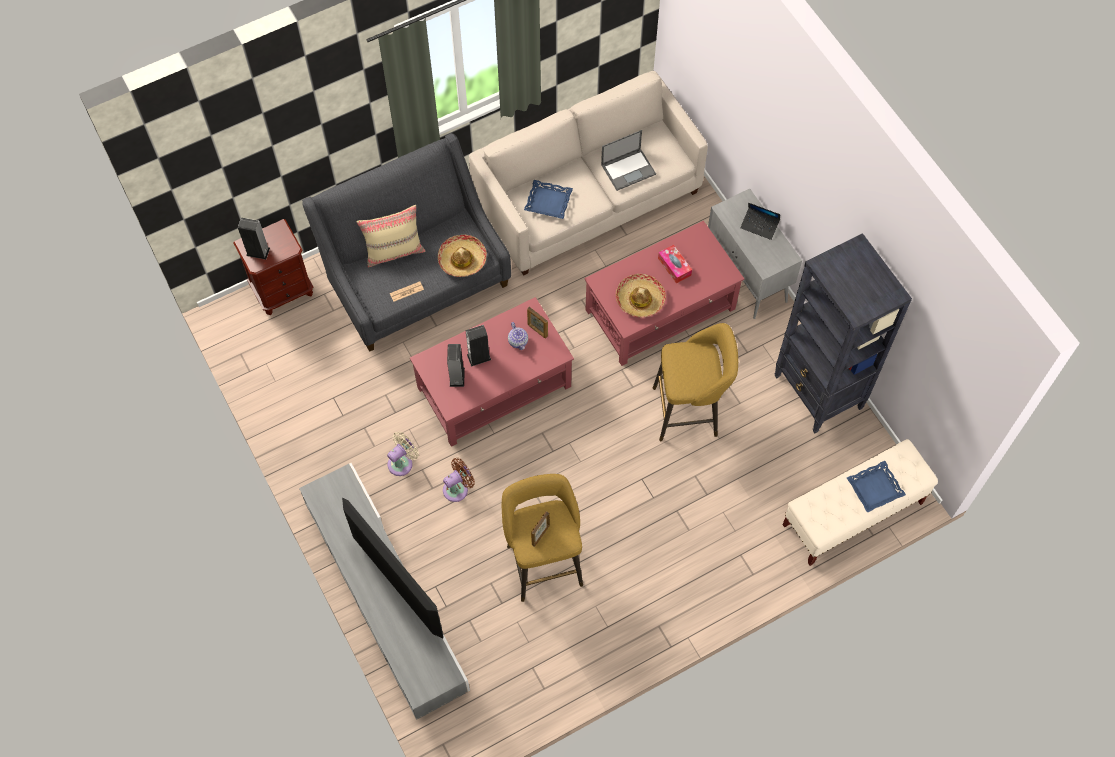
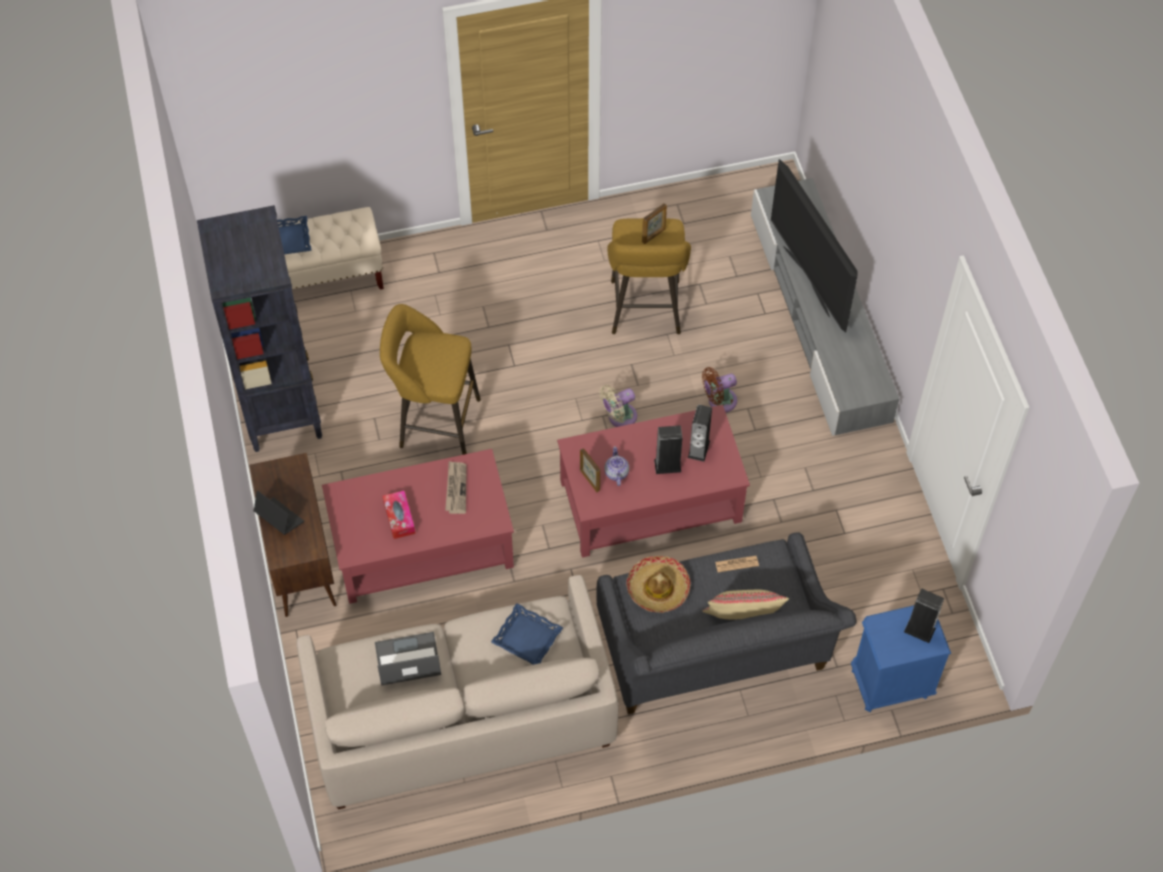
camera: 165 degrees left, 5 degrees down
(283, 291) = (890, 683): brown nightstand -> blue nightstand
(402, 462) = (776, 442): beige fan -> beige fan (619, 417)
(640, 299) = (456, 488): hat -> newspaper
(747, 277) = (300, 560): grey cabinet -> brown cabinet

